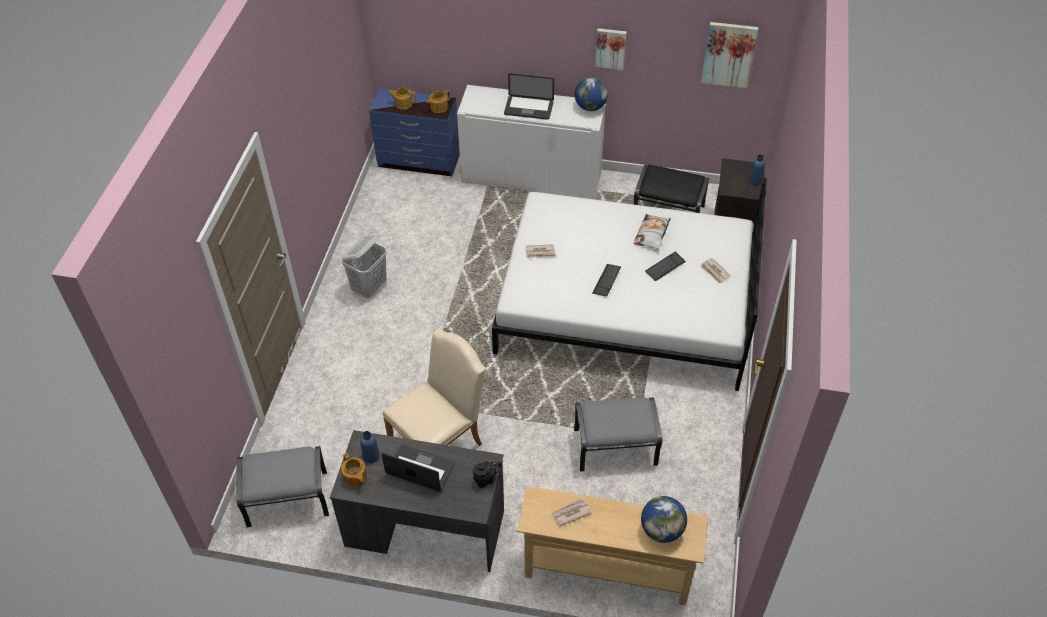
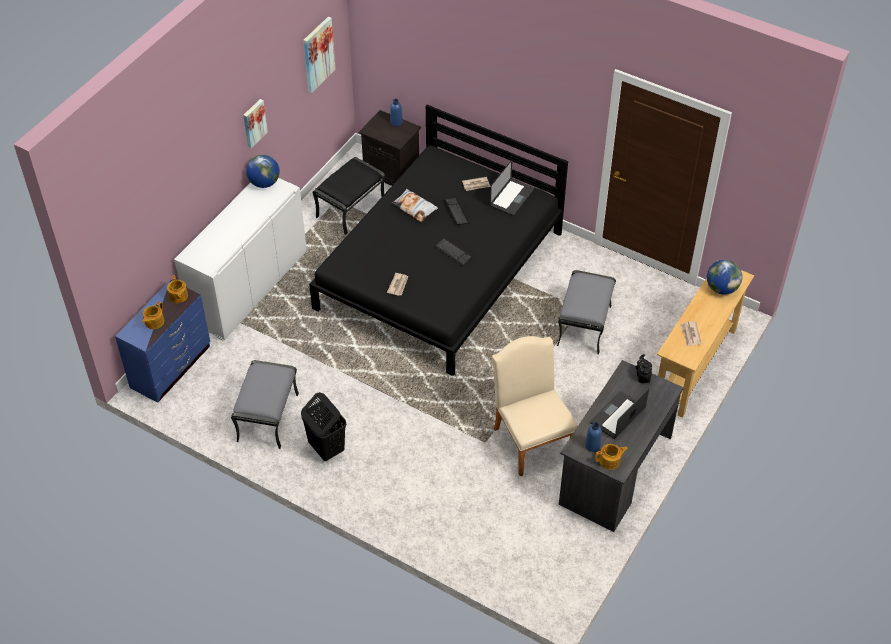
camera: 70 degrees left, 0 degrees up
(286, 500) = (550, 566): grey ottoman -> grey ottoman (268, 417)
(369, 287) = (326, 448): white laundry basket -> black laundry basket
(528, 108) = (239, 224): laptop -> laptop (512, 198)
(626, 304) = (440, 270): white bed -> black bed

